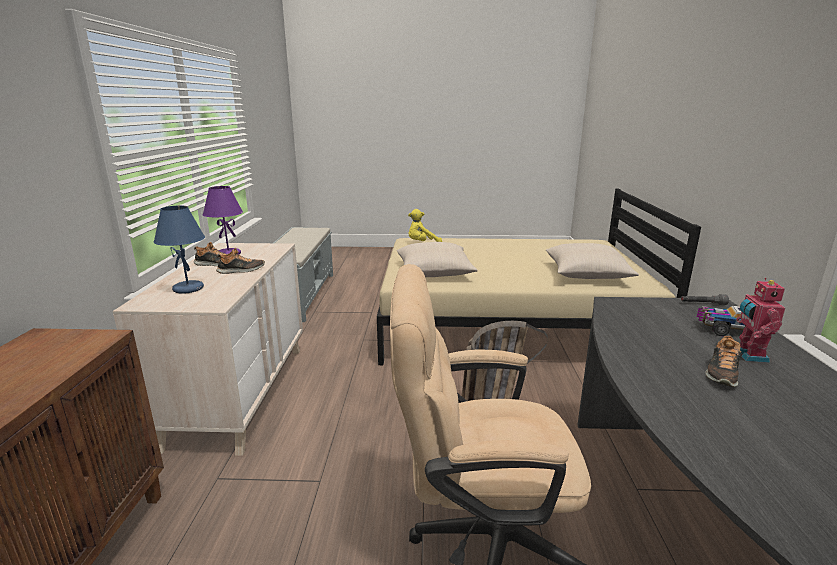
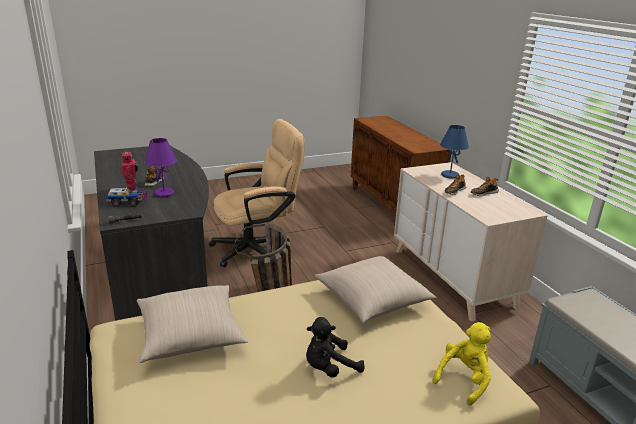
camera: 155 degrees right, 5 degrees up
(228, 254) = (501, 203): purple table lamp -> purple table lamp (164, 193)
(493, 255) = (329, 368): none -> black plush toy

